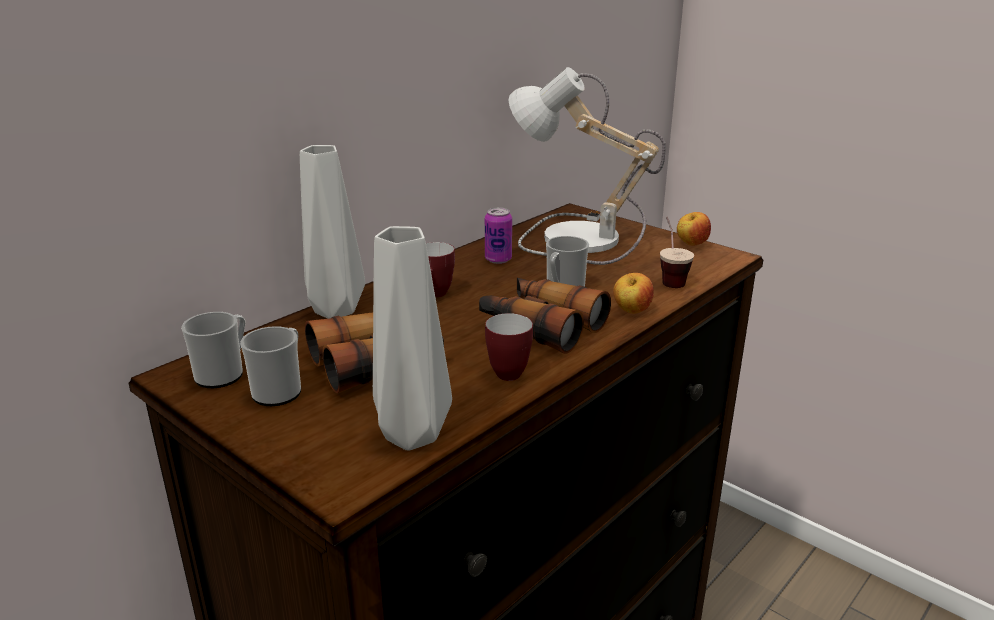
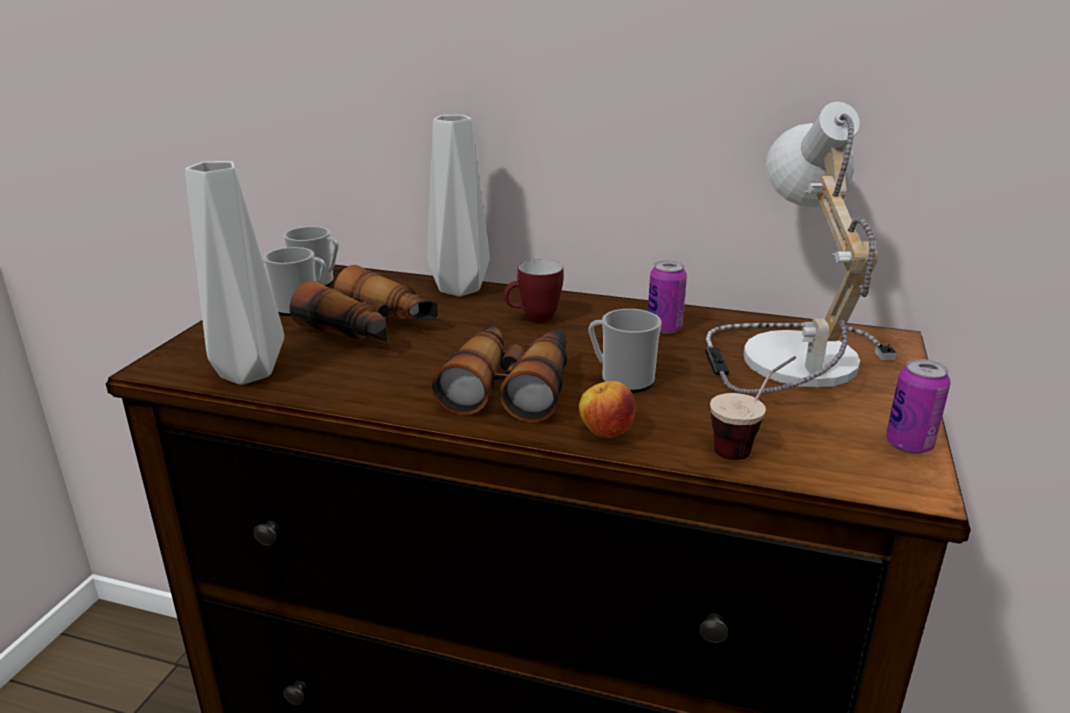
camera: 65 degrees right, 0 degrees up
(509, 371) = (392, 390): mug -> none
(691, 244) = (909, 444): apple -> can

